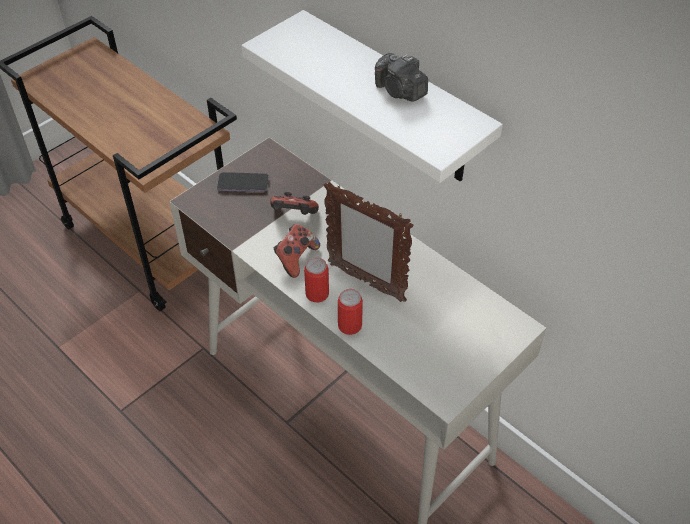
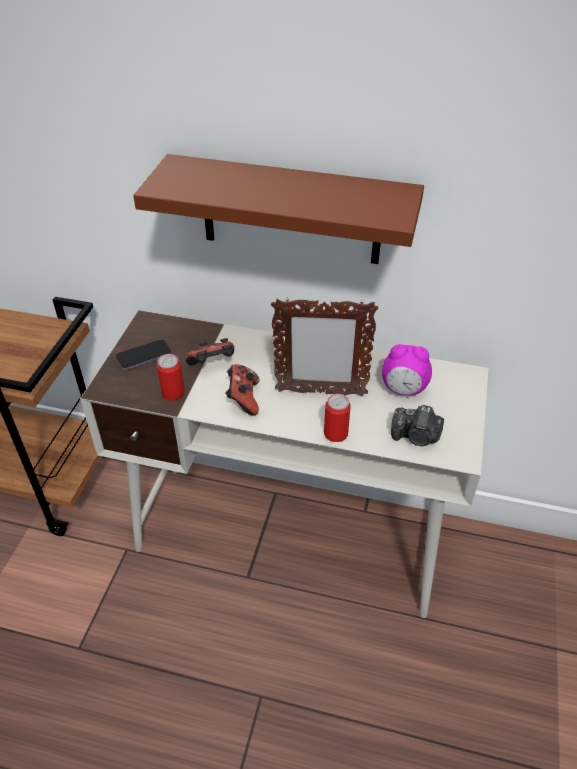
camera: 30 degrees left, 5 degrees down
(317, 294) = (286, 420): can -> can (173, 393)
(394, 100) = (291, 211): white shelf -> brown shelf
(400, 91) = (317, 187): camera -> camera (416, 436)
(444, 312) = (403, 389): none -> alarm clock

